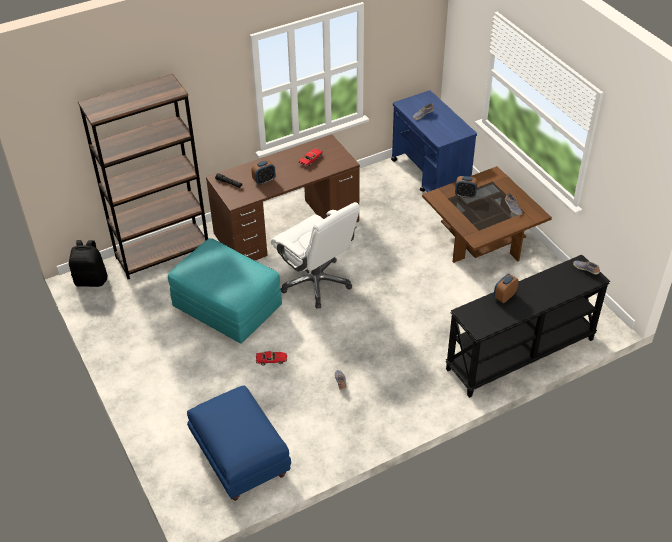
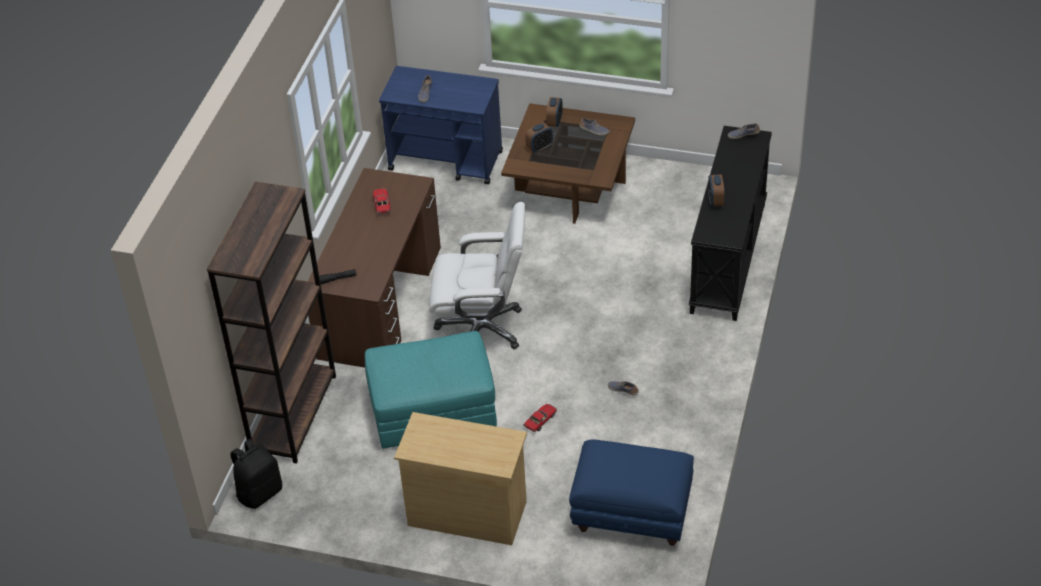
camera: 45 degrees left, 0 degrees up
(162, 377) = (466, 513): none -> beige dresser
(264, 181) = (368, 253): alarm clock -> alarm clock (554, 122)

